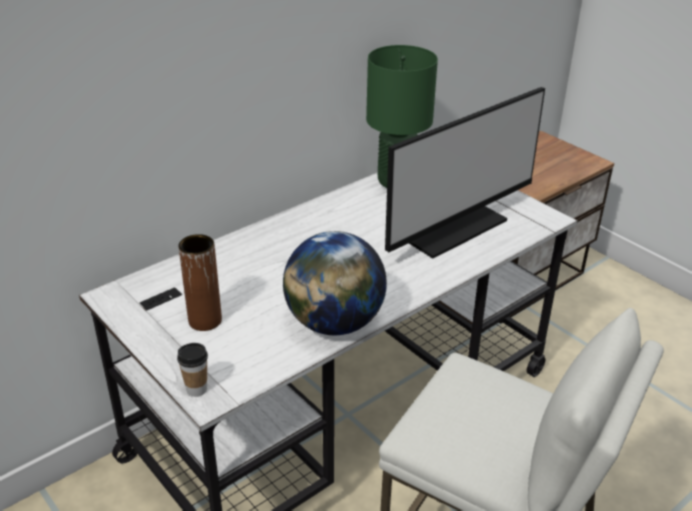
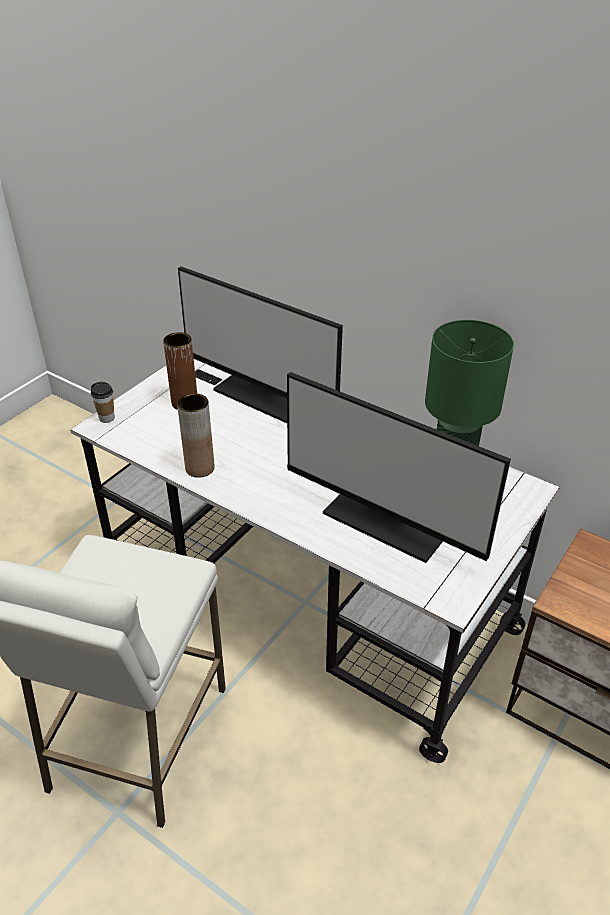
camera: 75 degrees right, 5 degrees up
(228, 260) = (267, 394): none -> monitor
(334, 323) = (200, 468): globe -> brown vase

